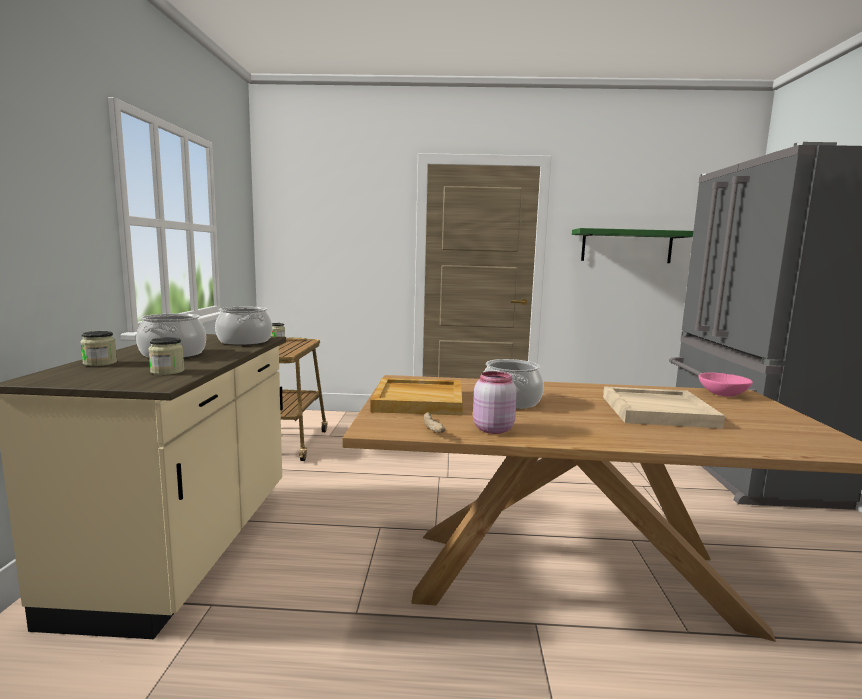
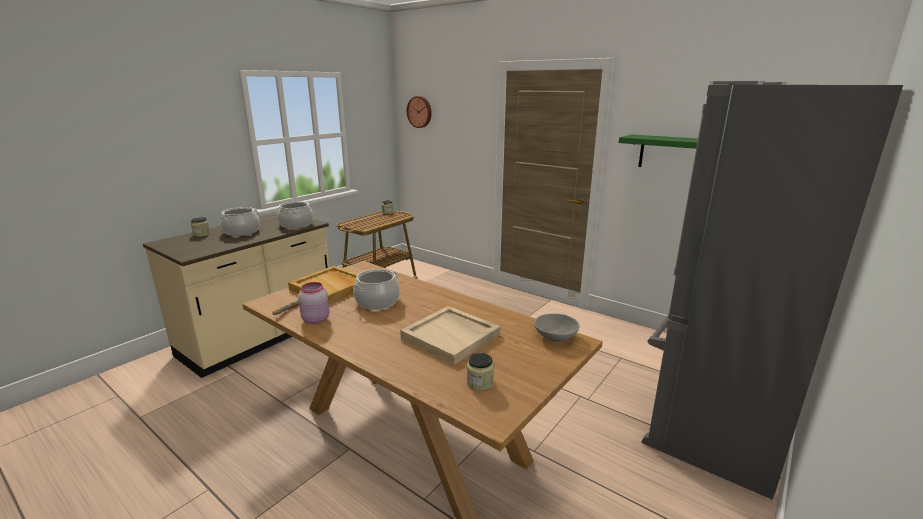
camera: 35 degrees right, 10 degrees up
(167, 371) = (210, 246): jar -> jar (480, 383)
(298, 211) = (420, 112): none -> wall clock
(723, 394) = (555, 337): pink bowl -> grey bowl

